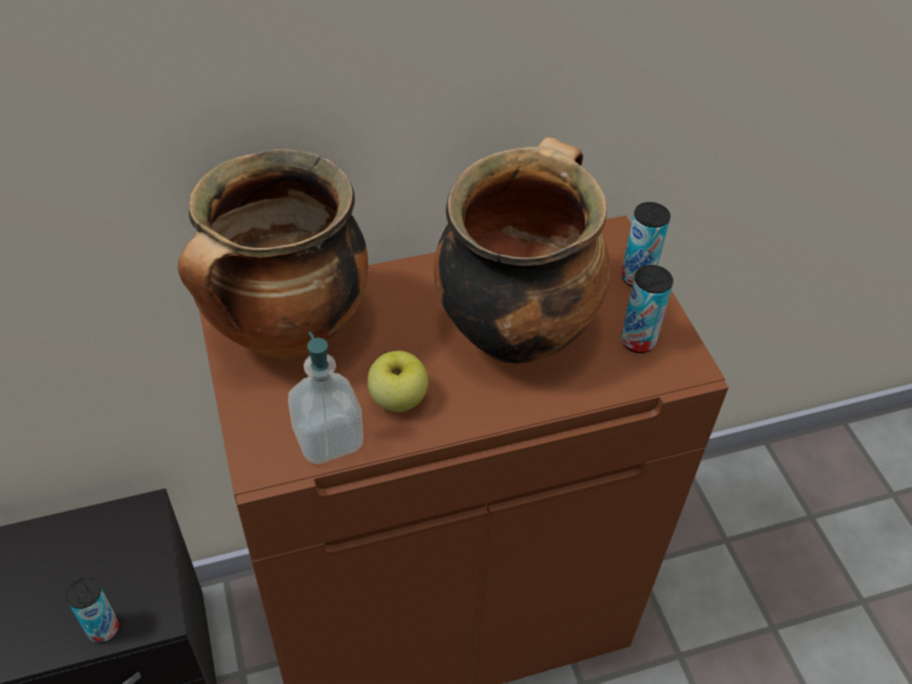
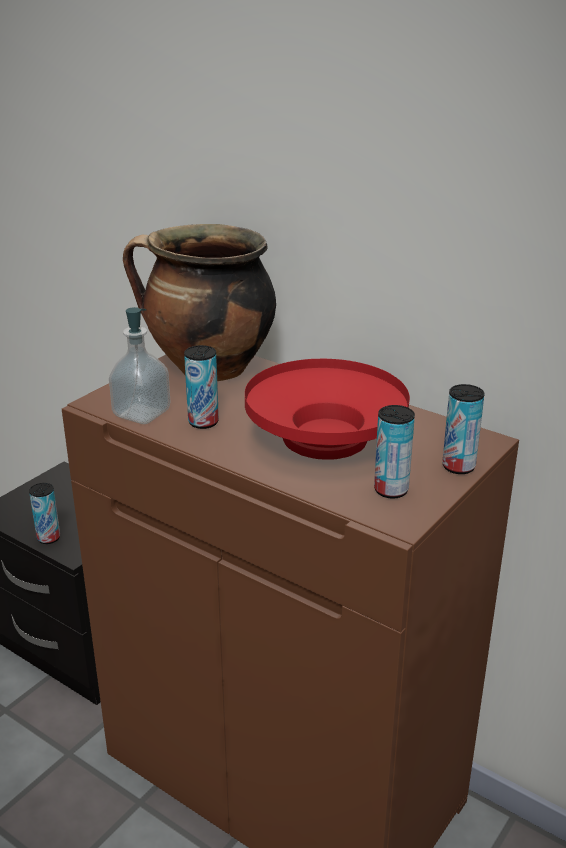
camera: 55 degrees right, 20 degrees down
(398, 399) = (203, 422): apple -> can
(514, 329) = (325, 438): cooking pot -> red bowl

